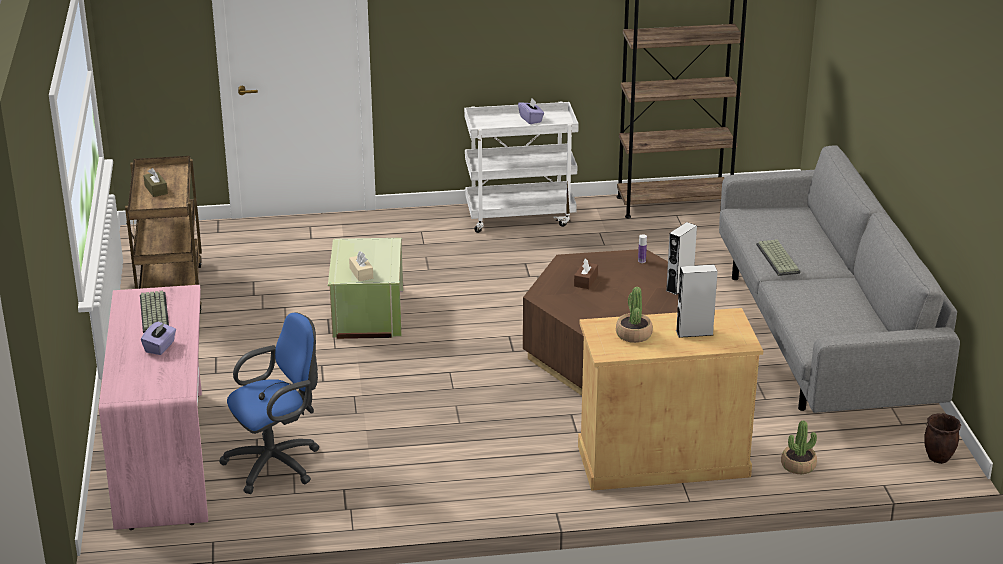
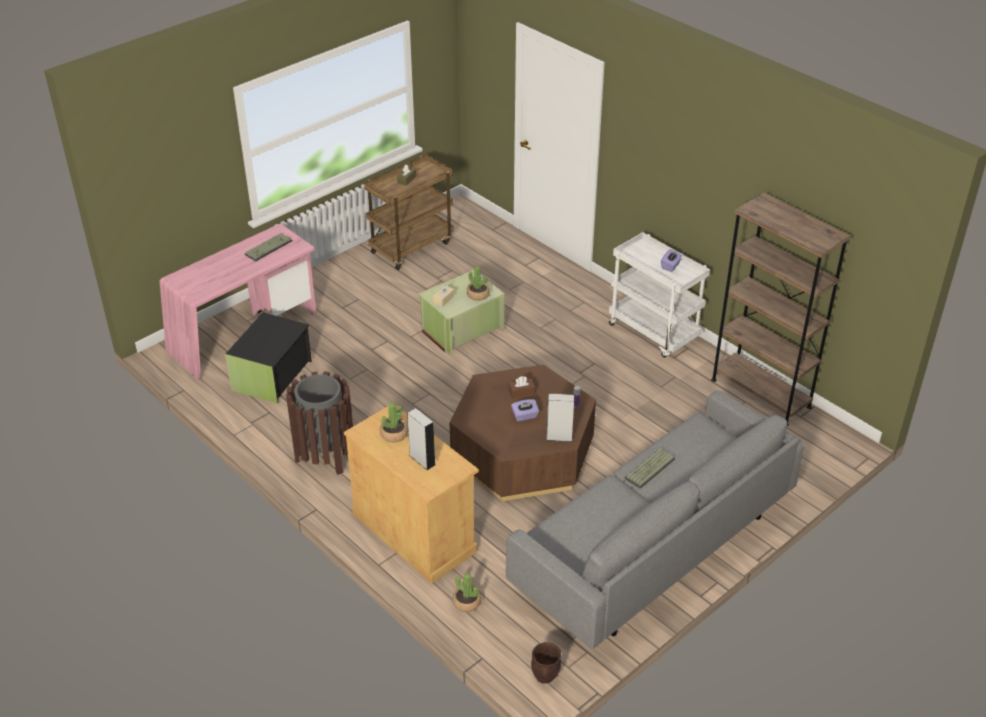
camera: 55 degrees right, 10 degrees up
(160, 347) = (234, 267): purple tissue box -> purple tissue box (525, 416)
(277, 463) = (273, 375): blue office chair -> black storage box
(382, 251) = (478, 294): none -> potted plant
(472, 476) = (325, 456): none -> brown trash can

